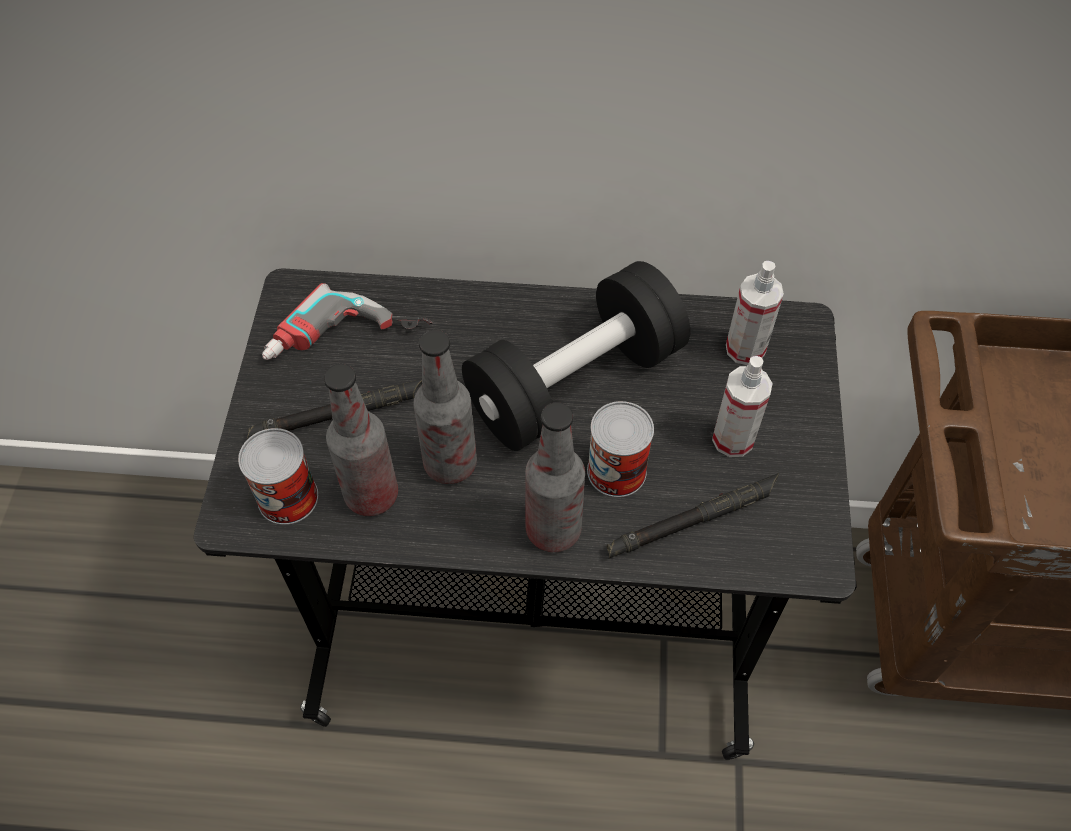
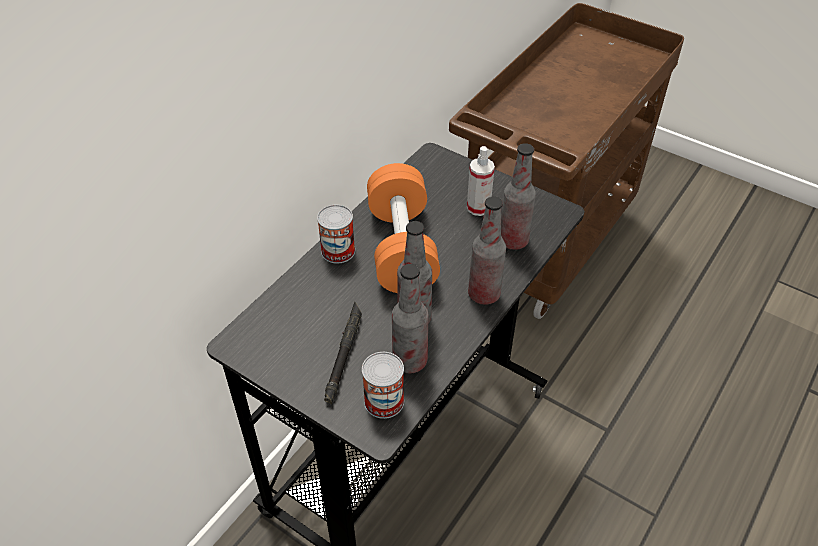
camera: 60 degrees left, 10 degrees down
(346, 345) = (296, 333): power drill -> none
(575, 382) = (401, 248): black dumbbell -> orange dumbbell
(616, 471) = (466, 256): can -> can (338, 251)
(694, 519) = (513, 241): black flashlight -> bottle
(745, 349) = (430, 179): spray bottle -> none

